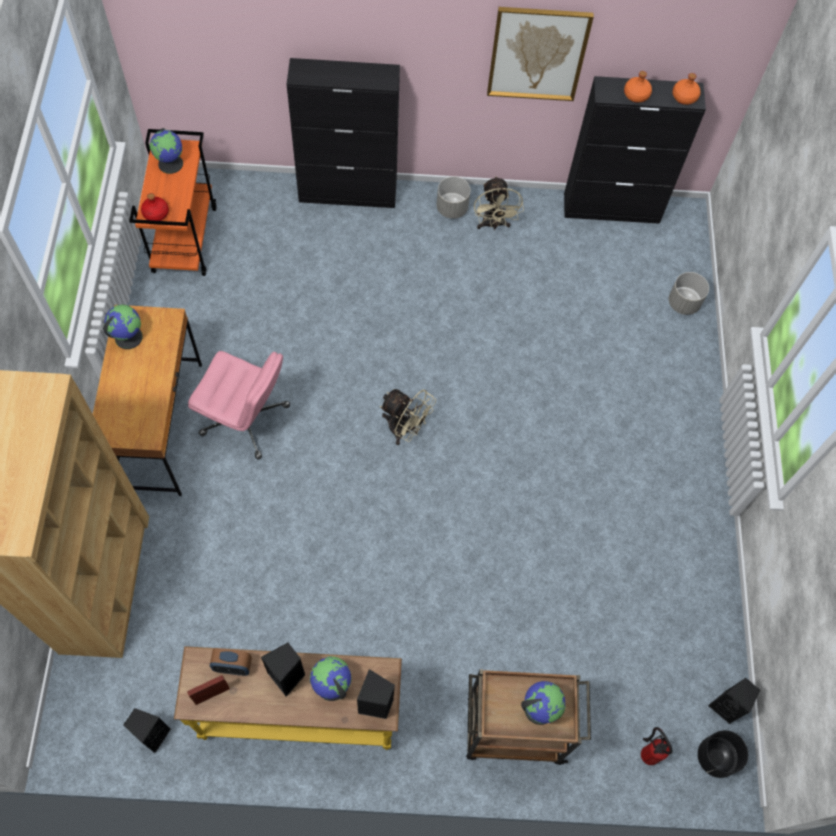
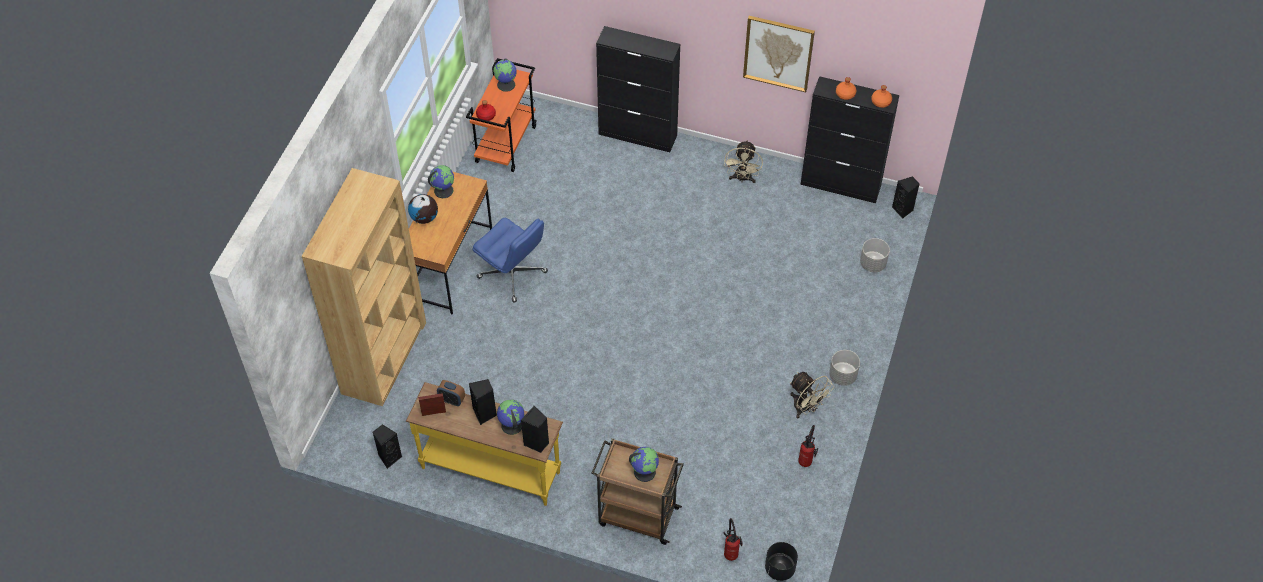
camera: 20 degrees right, 10 degrees down
(113, 385) = (424, 218): none -> globe
(246, 420) = (513, 275): pink office chair -> blue office chair
(405, 429) = (626, 306): beige fan -> beige fan (806, 408)
(452, 208) = (714, 161): grey planter -> grey planter (843, 376)
(696, 591) = (806, 461): none -> fire extinguisher
(725, 706) = (799, 539): black speaker -> black speaker (903, 210)

